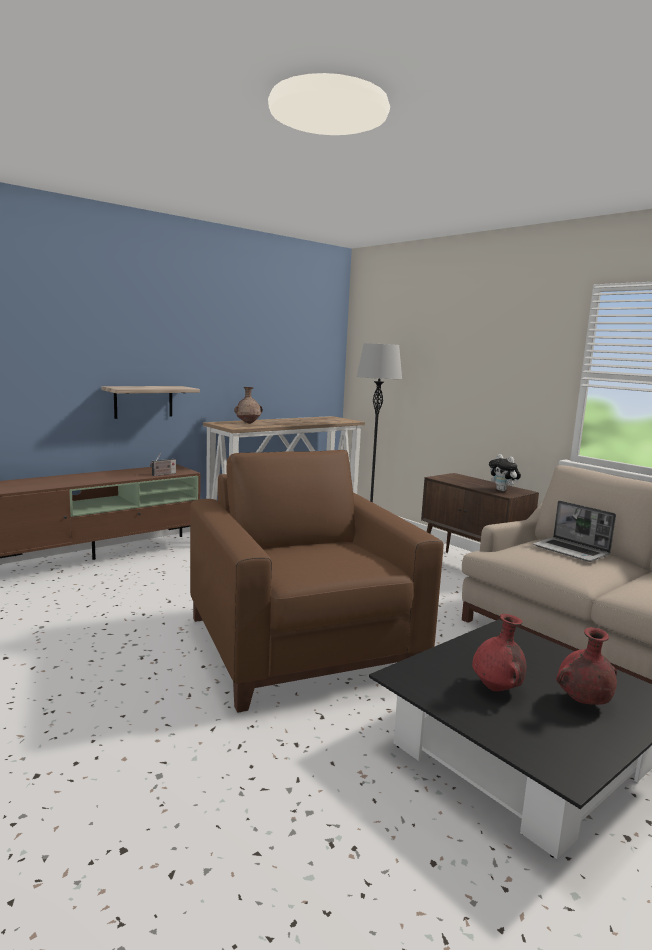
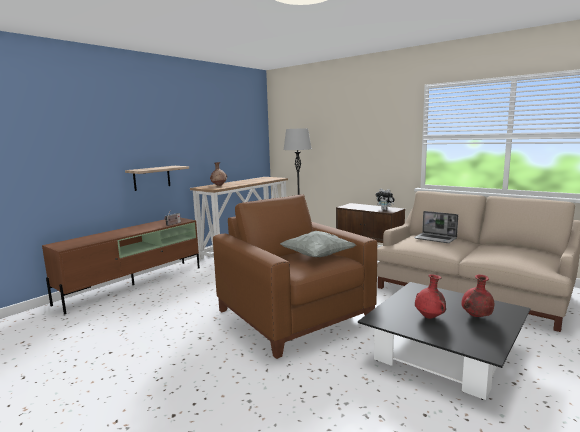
camera: 10 degrees left, 0 degrees up
(343, 555) = (317, 256): none -> grey pillow

